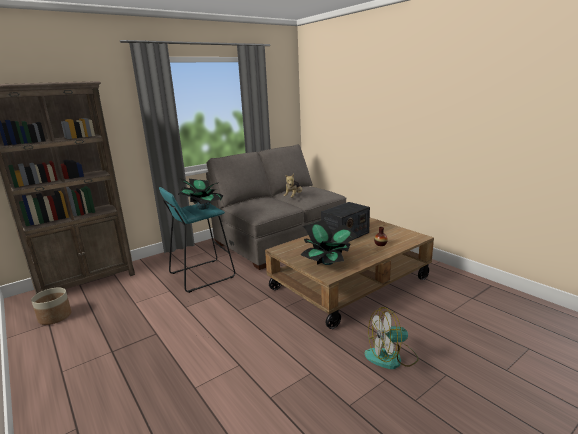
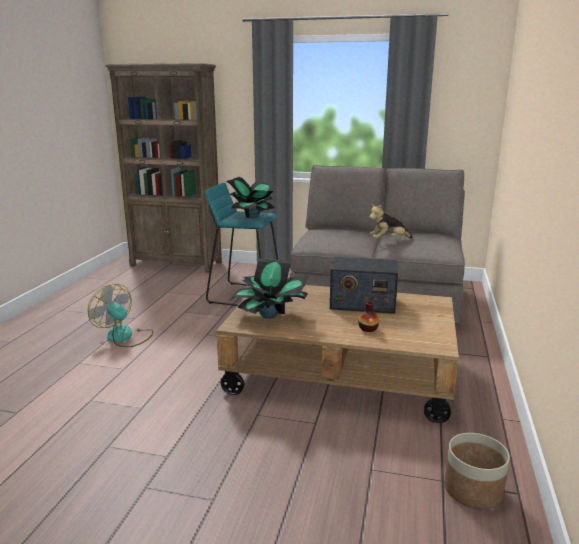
camera: 50 degrees right, 0 degrees up
(55, 317) = (120, 277): planter -> planter (472, 490)
(391, 357) = (211, 448): fan -> fan (124, 337)

